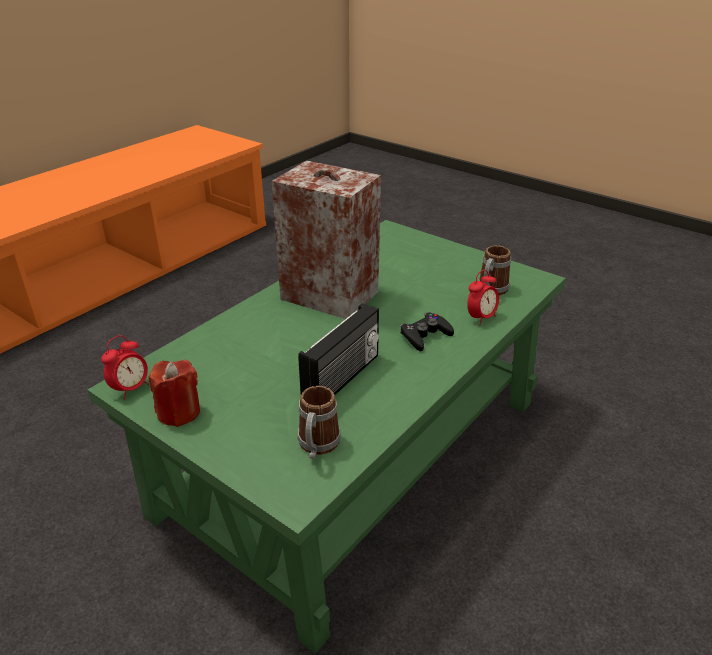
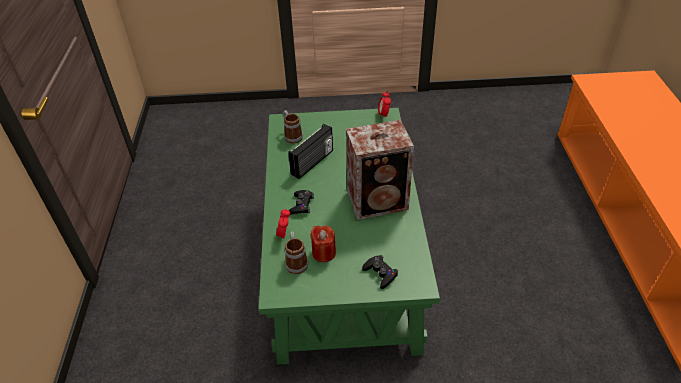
camera: 140 degrees right, 10 degrees up
(179, 412) = (354, 119): red candle -> red candle (324, 253)
(343, 379) = (313, 163): radio -> radio turned 135 degrees counterclockwise
(414, 248) = (380, 273): none -> black game controller

